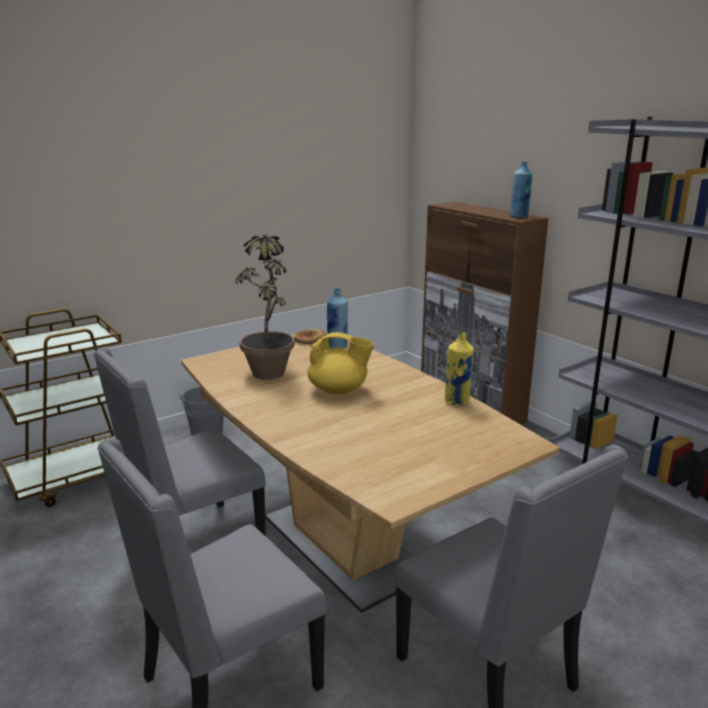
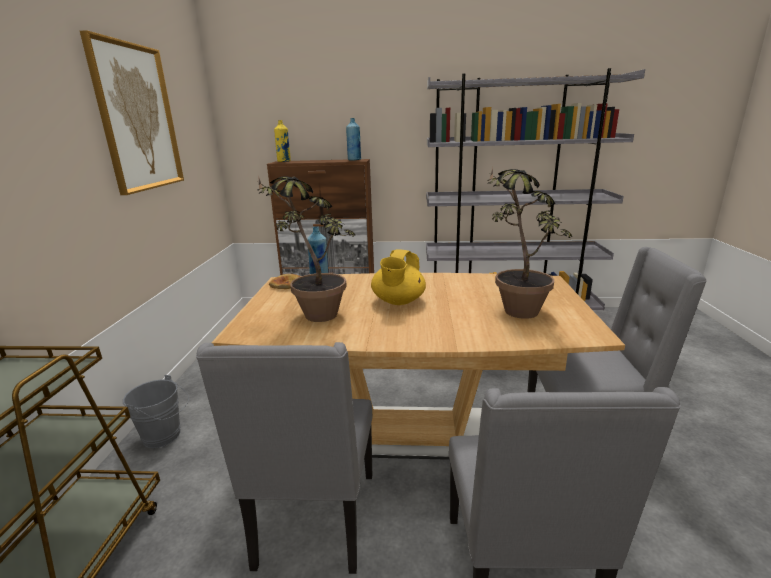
camera: 50 degrees left, 0 degrees up
(285, 151) = (137, 118): none -> picture
(339, 390) = (398, 301): yellow teapot -> yellow teapot turned 150 degrees clockwise
(408, 443) = (514, 307): none -> potted plant
(457, 402) = (470, 278): yellow bottle -> yellow bottle (284, 161)

